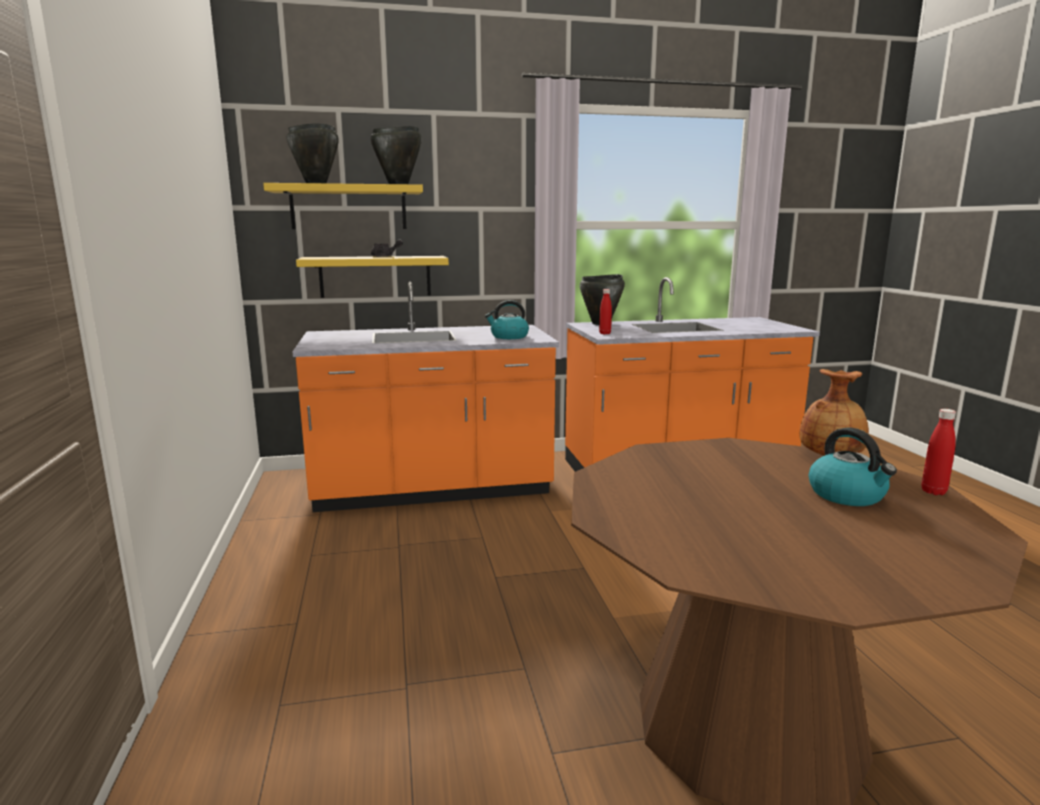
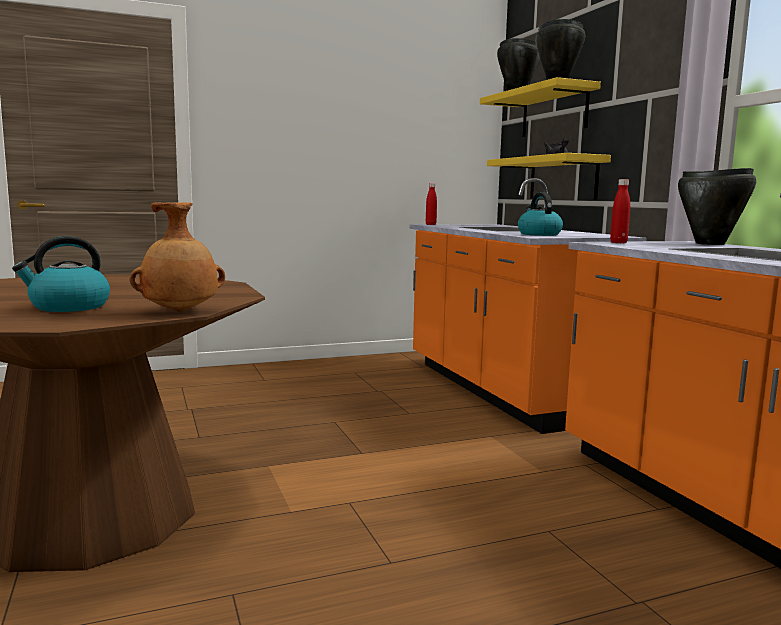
camera: 80 degrees right, 5 degrees down
(933, 491) = (46, 325): red bottle -> red bottle (430, 224)

